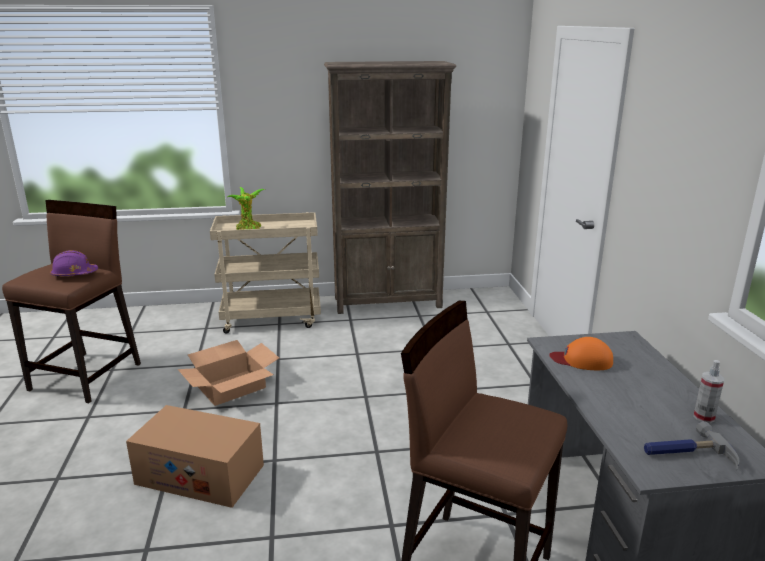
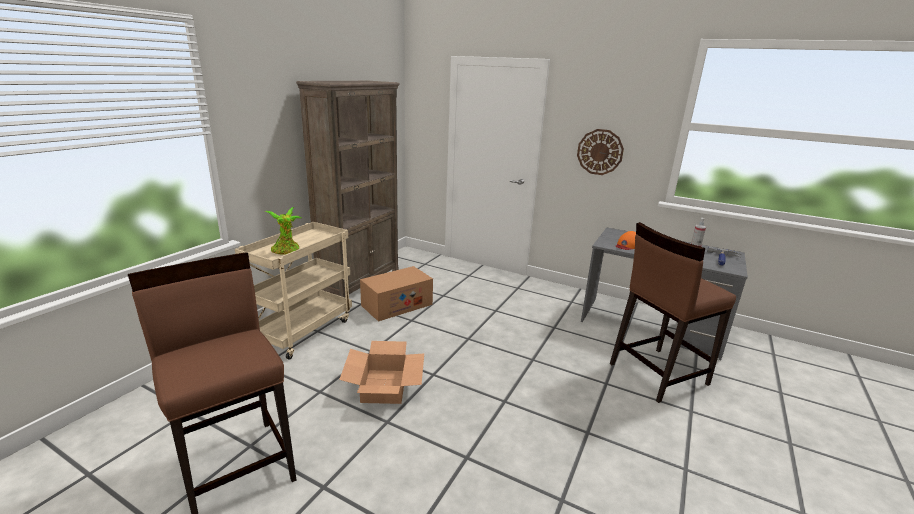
camera: 55 degrees left, 0 degrees up
(74, 274) = (239, 346): purple hard hat -> none
(200, 474) = (489, 442): cardboard box -> cardboard box (397, 305)
(664, 195) = (600, 152): none -> wall clock

